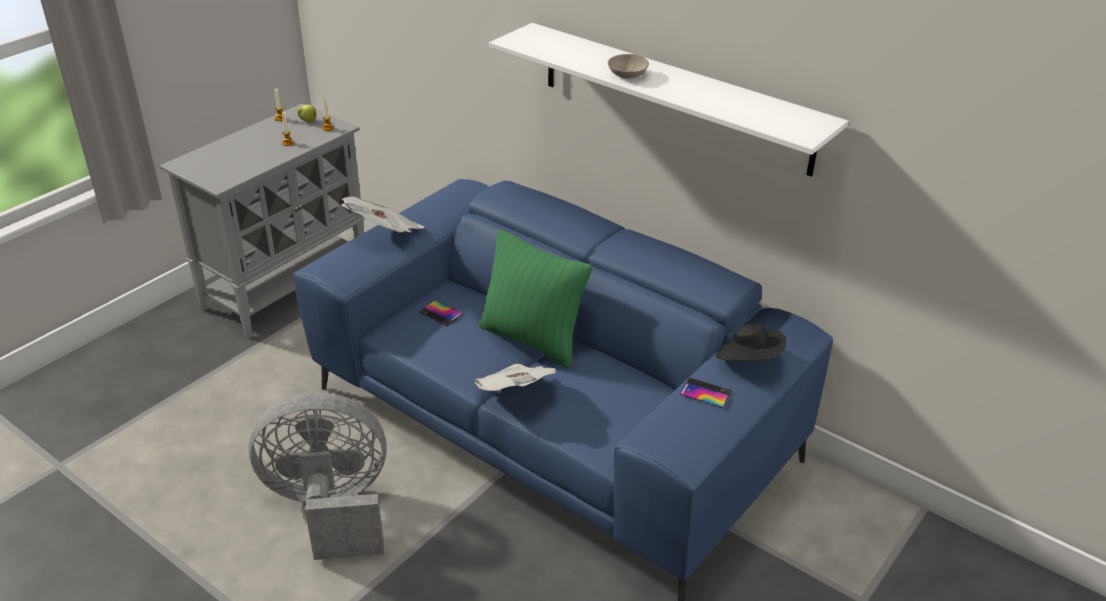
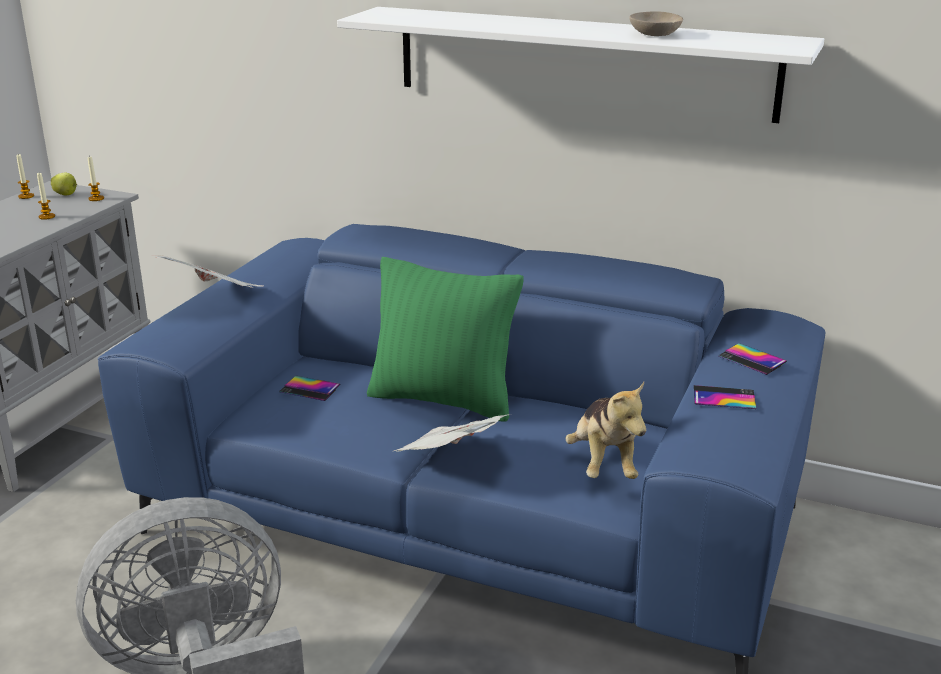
camera: 15 degrees left, 10 degrees down
(619, 418) = (603, 464): none -> plush toy
(626, 74) = (532, 28): beige bowl -> beige bowl (653, 34)
(749, 361) = (752, 359): black hat -> phone

